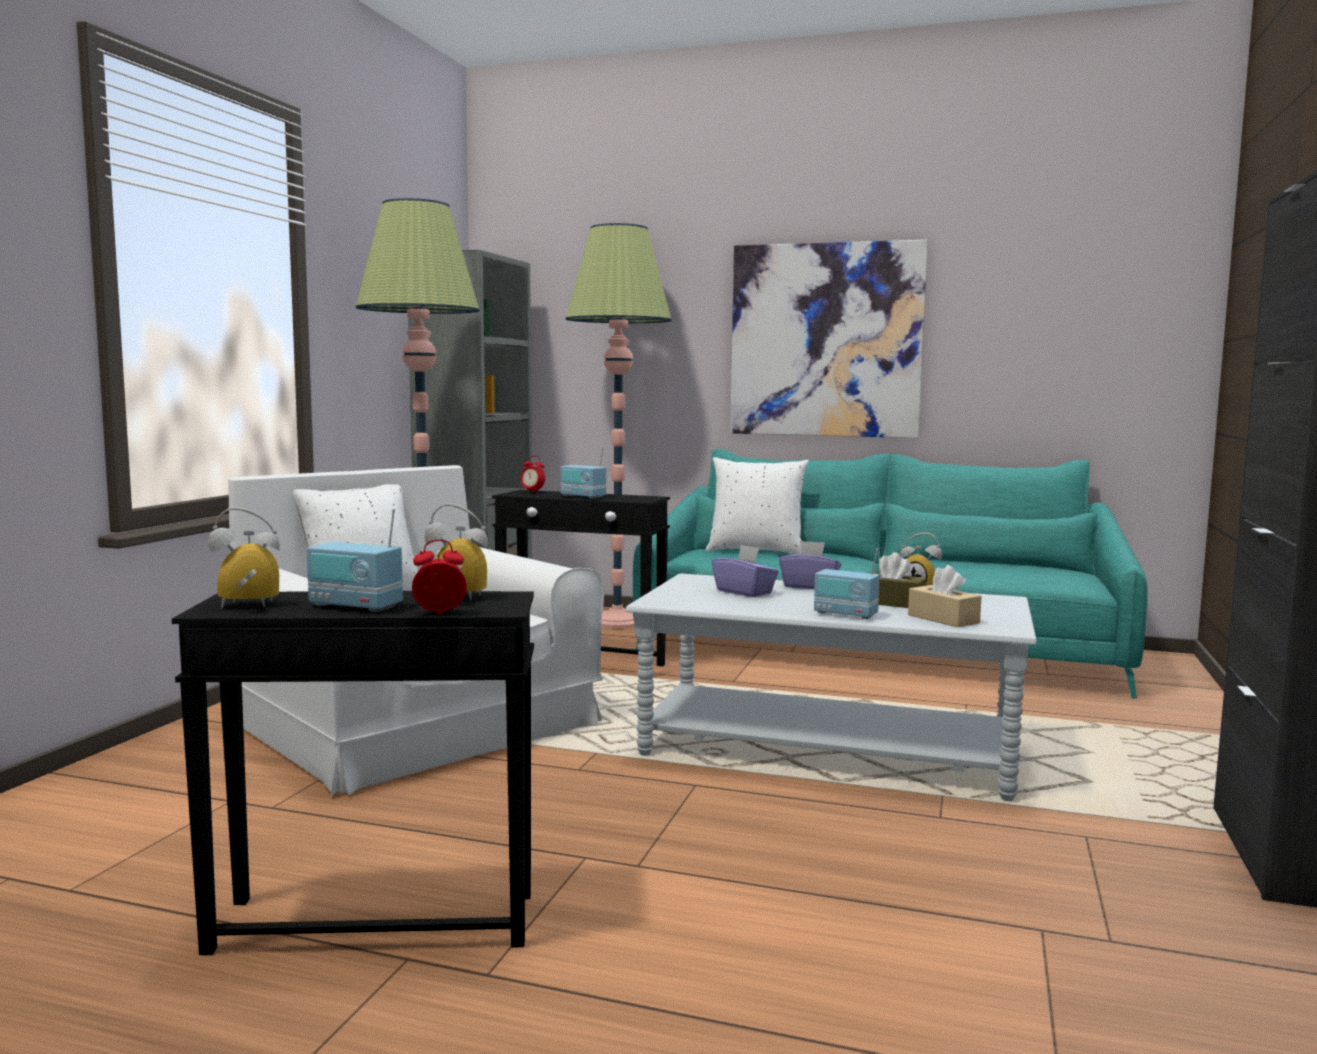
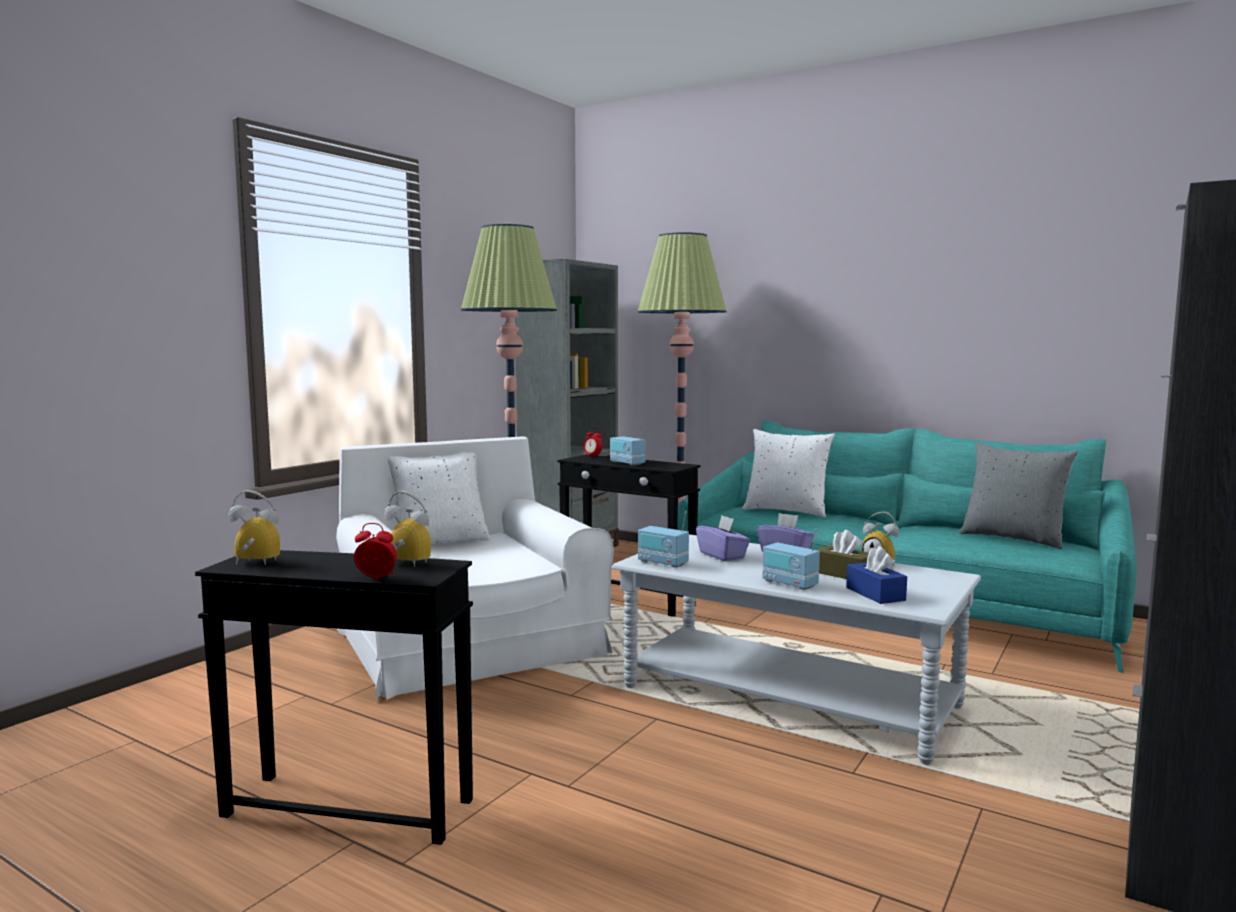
camera: 15 degrees right, 0 degrees up
(355, 606) = (326, 568): radio -> radio (662, 563)
(826, 340) = (861, 327): picture -> none
(943, 619) = (875, 594): beige tissue box -> blue tissue box
(1011, 567) = (1013, 538): none -> grey pillow

